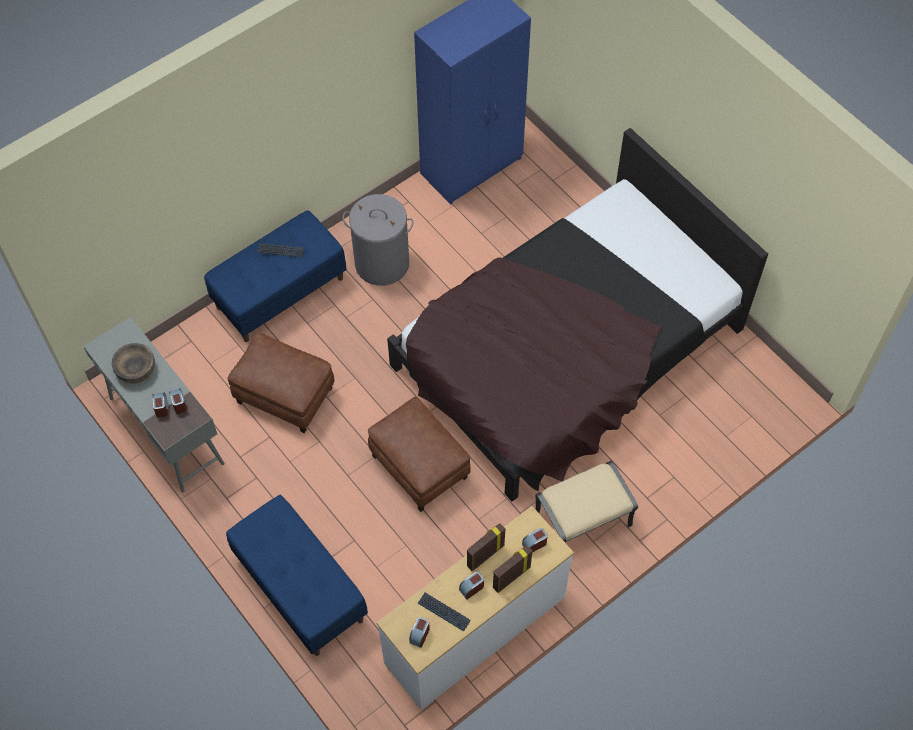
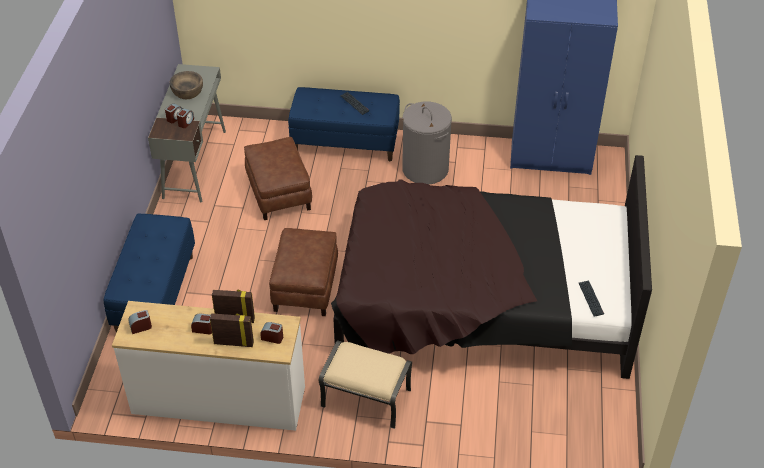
camera: 45 degrees right, 15 degrees down
(444, 612) = (170, 327): keyboard -> keyboard (590, 299)

